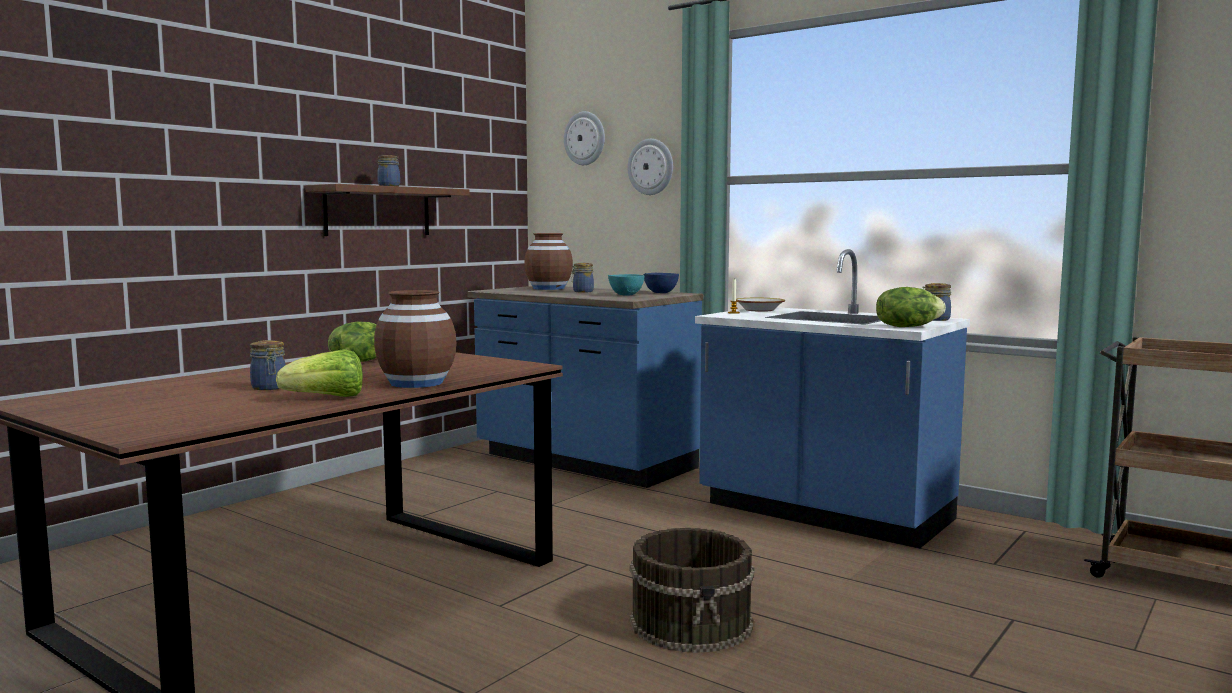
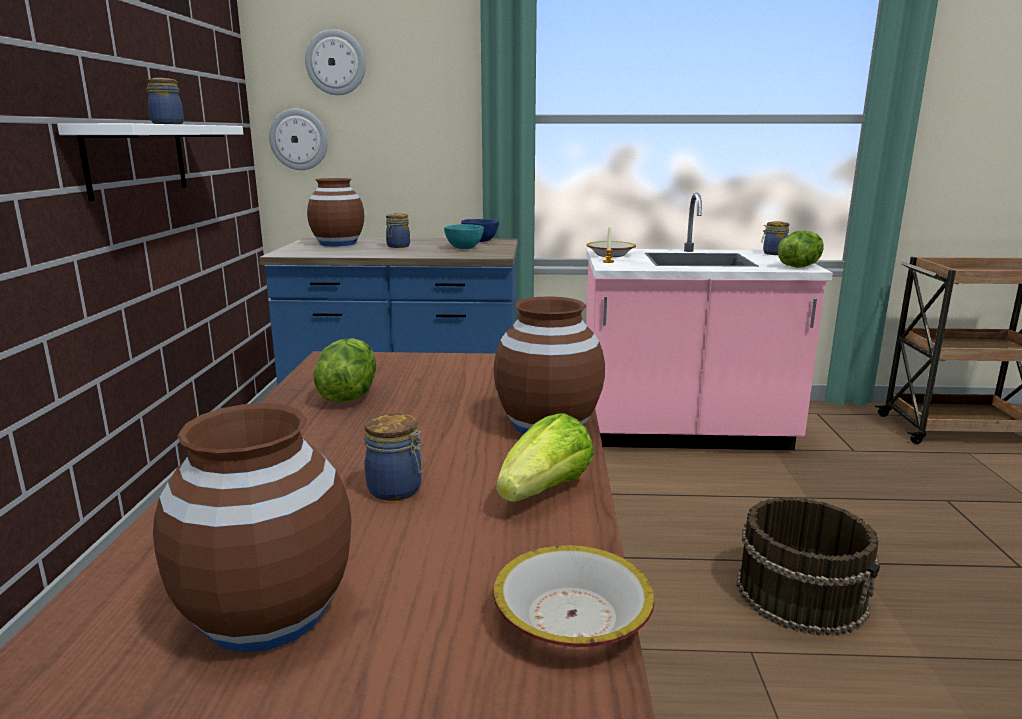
camera: 35 degrees left, 10 degrees up
(128, 402) = (268, 612): none -> brown vase
(211, 422) = (572, 616): none -> bowl
(377, 211) = (137, 159): brown shelf -> white shelf
(651, 167) = (430, 101): wall clock -> wall clock (299, 139)
(824, 513) = (684, 434): blue counter -> pink counter

